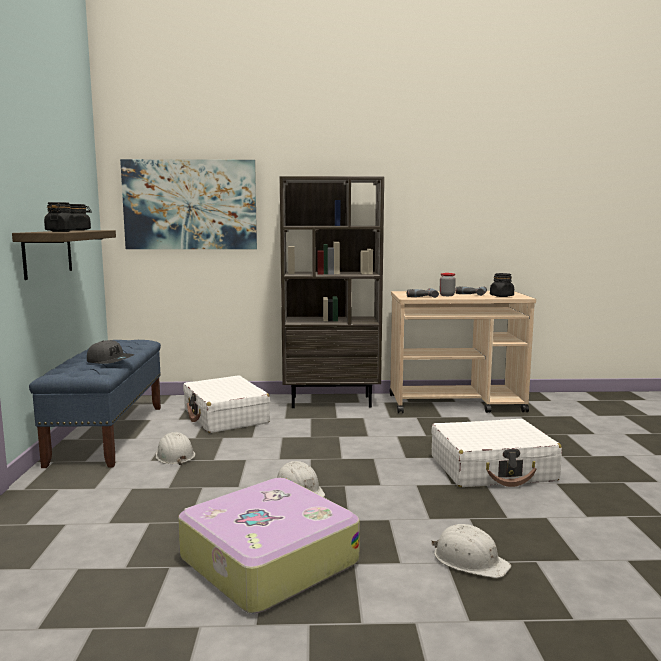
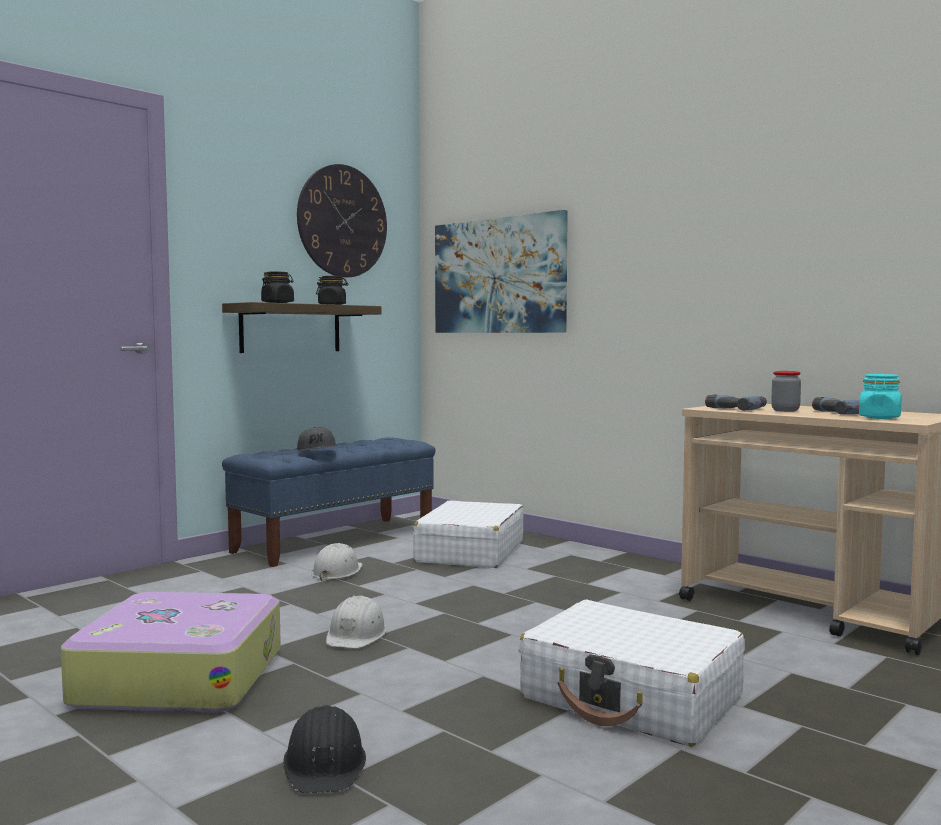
camera: 45 degrees right, 5 degrees down
(64, 152) = (342, 221): none -> wall clock
(331, 401) = (629, 566): brown bookcase -> none
(469, 560) = (325, 764): white hard hat -> black hard hat
(501, 296) = (879, 418): black jar -> turquoise jar

